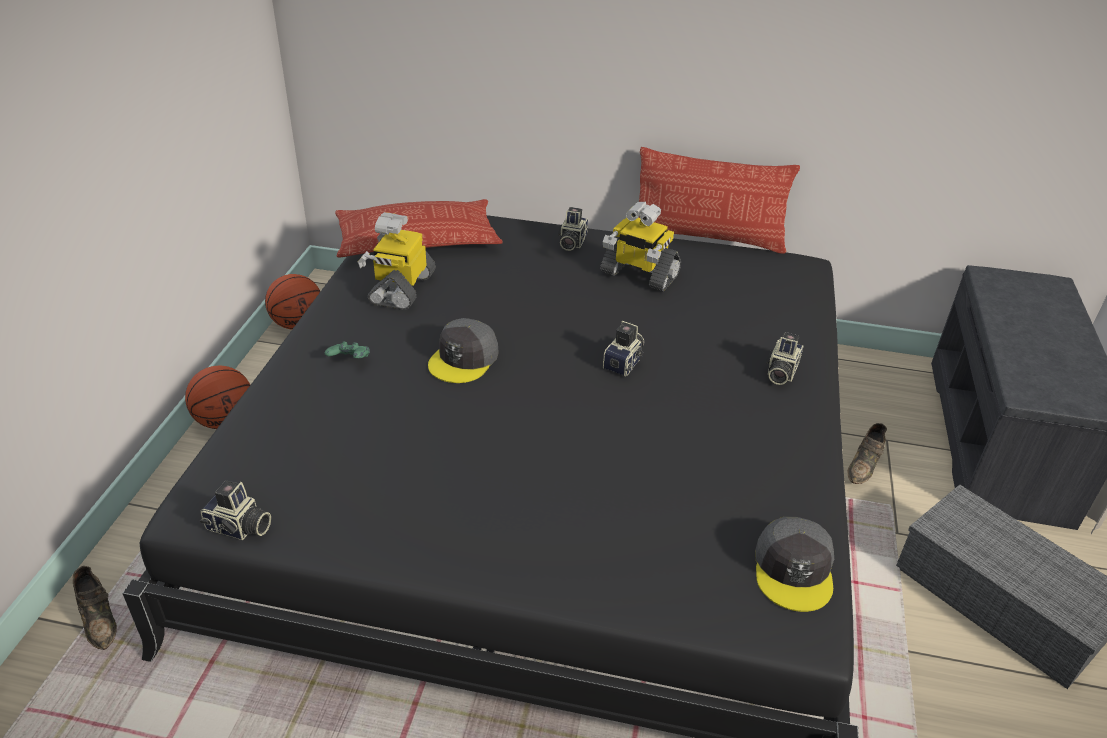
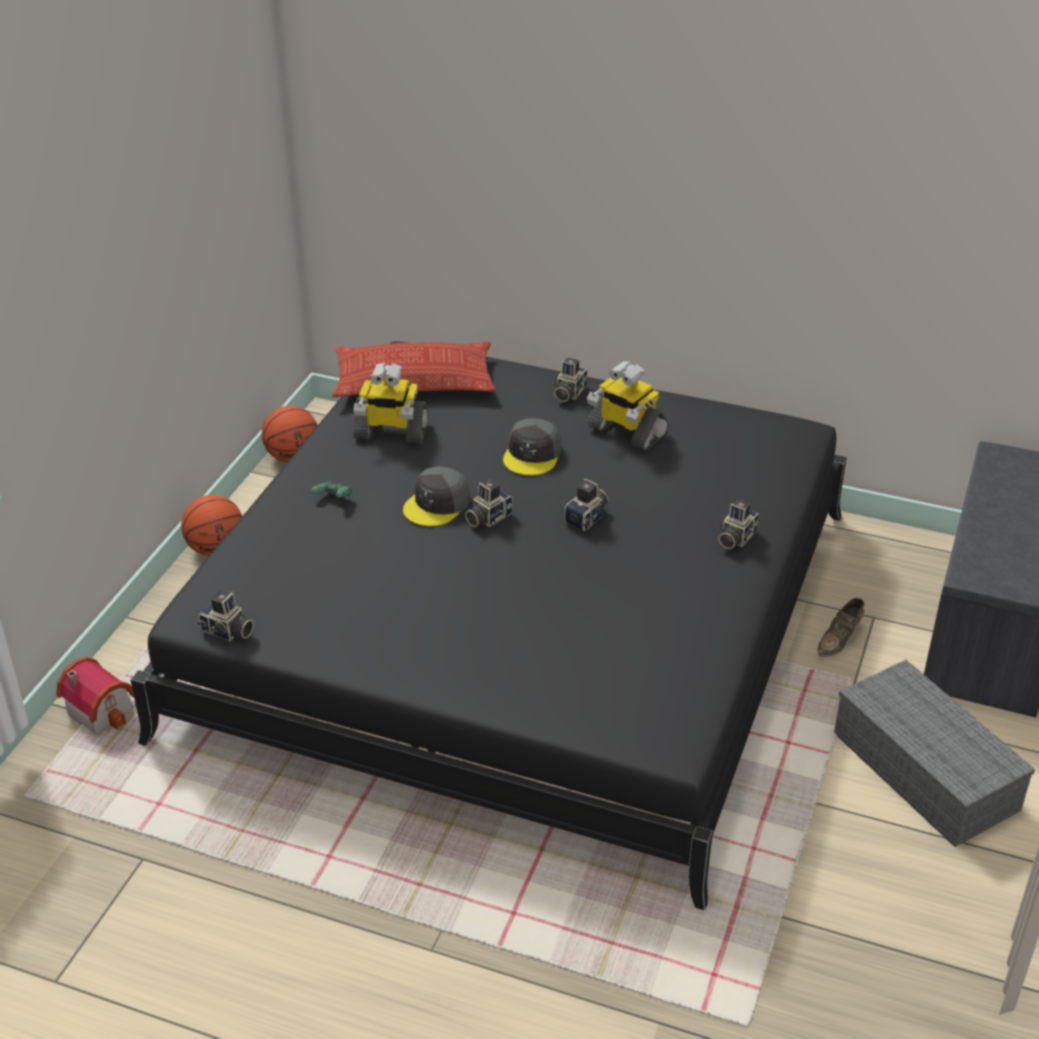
camera: 10 degrees right, 0 degrees up
(99, 618) = (102, 709): brown shoe -> toy house
(401, 288) = (390, 432): toy robot -> toy robot turned 105 degrees counterclockwise
(520, 369) = (487, 517): none -> camera
(707, 237) = (711, 395): pillow -> none
(794, 570) = (682, 703): grey cap -> grey cap (533, 454)

